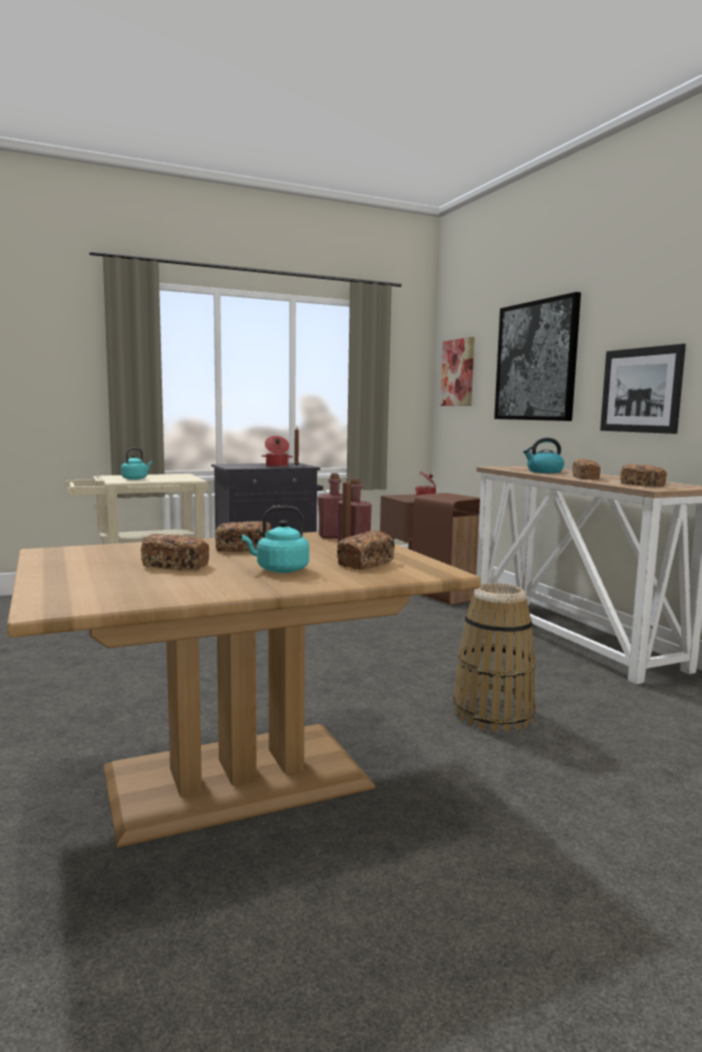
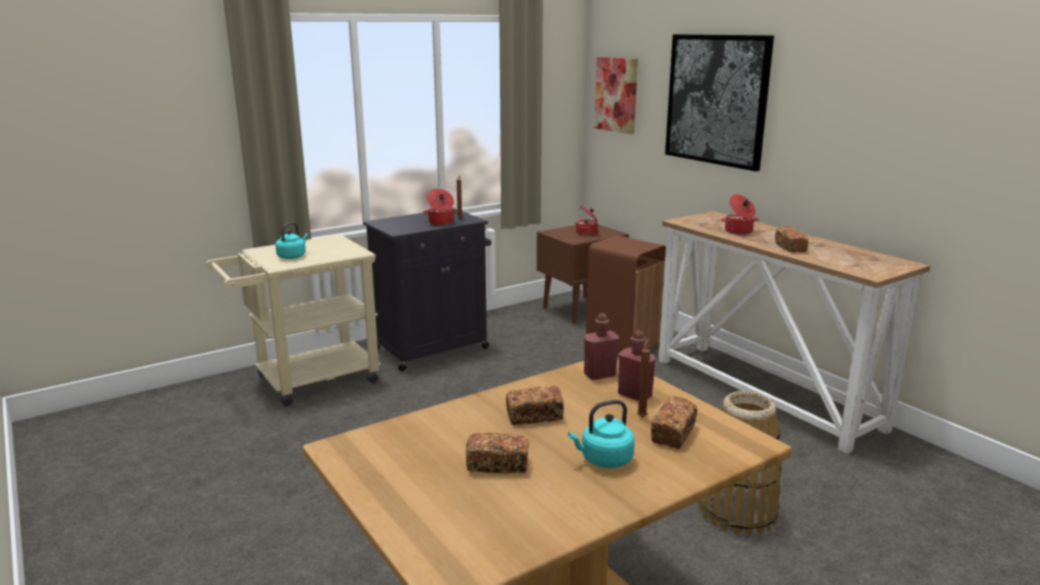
camera: 10 degrees left, 10 degrees up
(544, 472) = (738, 231): kettle -> cooking pot
(641, 390) = (842, 152): picture -> none
(642, 485) = (855, 264): bread -> none

